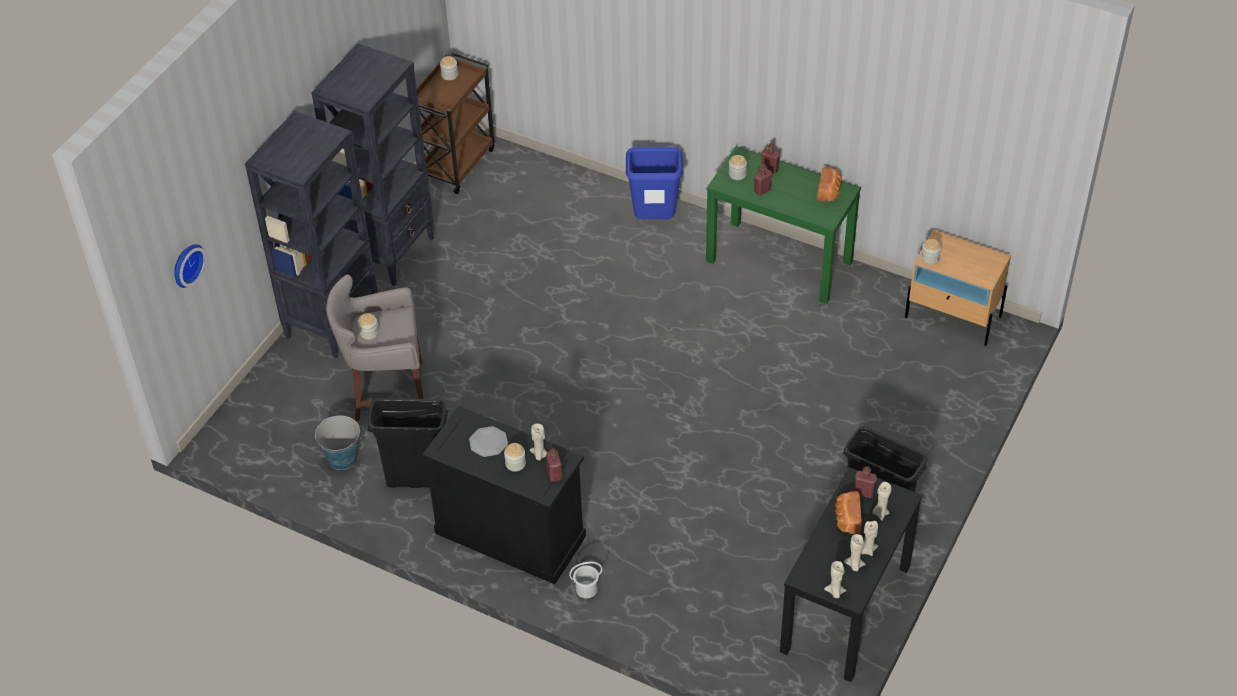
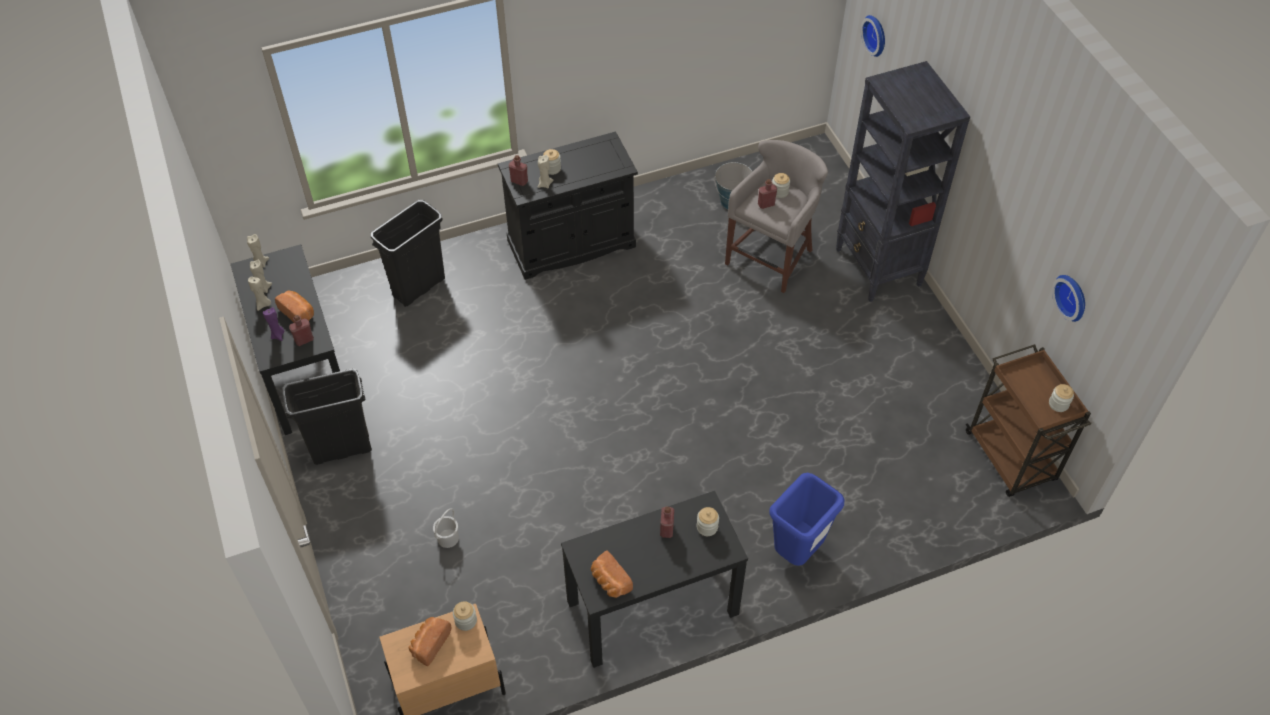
camera: 130 degrees right, 5 degrees up
(390, 252) = (928, 345): black bookcase -> none
(398, 37) = (1072, 296): none -> wall clock
(416, 479) = (672, 226): black trash can -> black trash can (419, 287)
(488, 442) = (586, 166): plate -> none
(586, 589) = (485, 252): white bucket -> white bucket (448, 538)
(769, 169) = (688, 558): red bottle -> red bottle (766, 204)
(779, 261) = (652, 608): green console table -> black console table
(880, 513) = (278, 335): beige candle -> purple candle
(965, 263) = (429, 643): none -> bread

